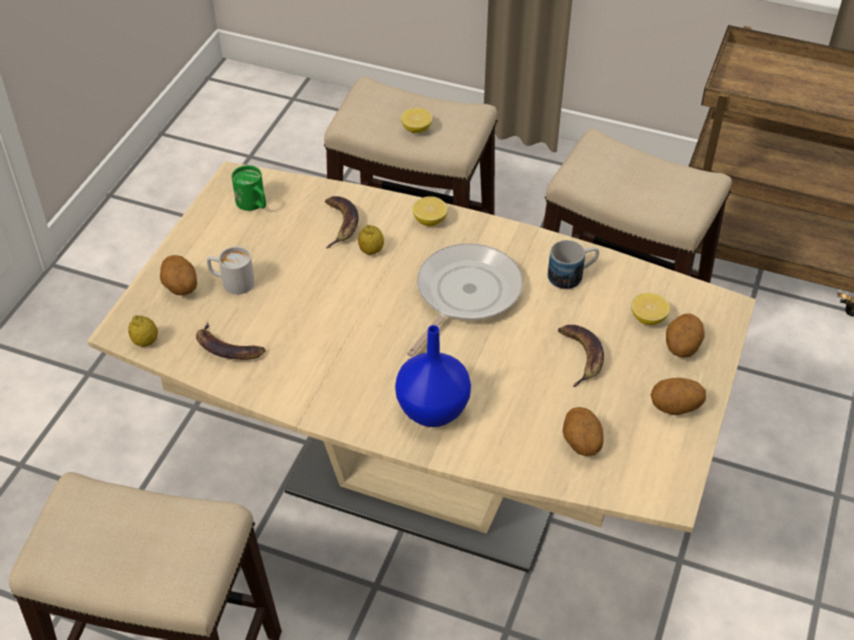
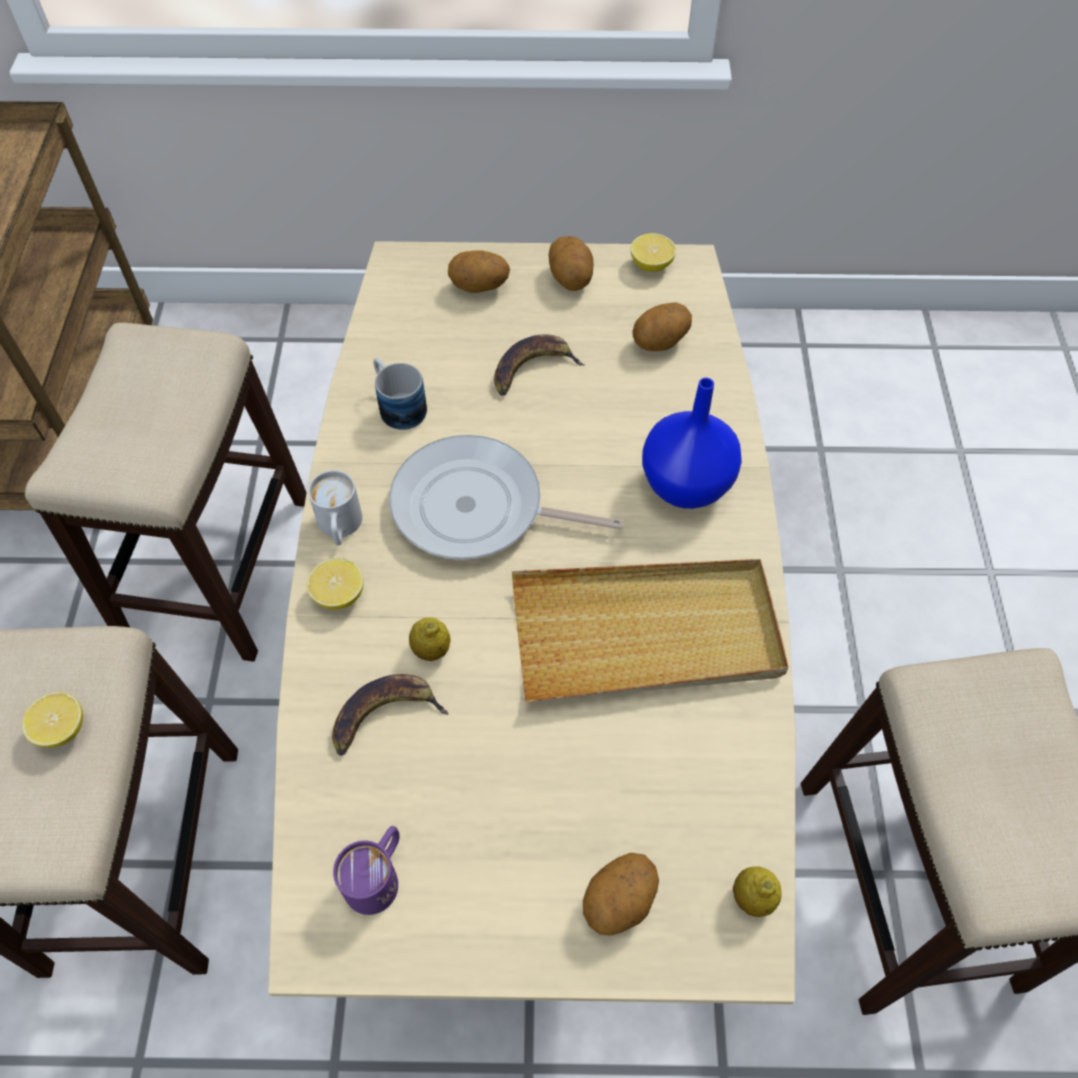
camera: 110 degrees left, 10 degrees up
(227, 348) = (707, 767): banana -> none
(231, 282) = (574, 825): white mug -> white mug (340, 528)
(254, 204) = (378, 875): green mug -> purple mug
(328, 349) = (646, 634): none -> beige tray
(648, 318) = (444, 322): lemon -> lemon (651, 265)

